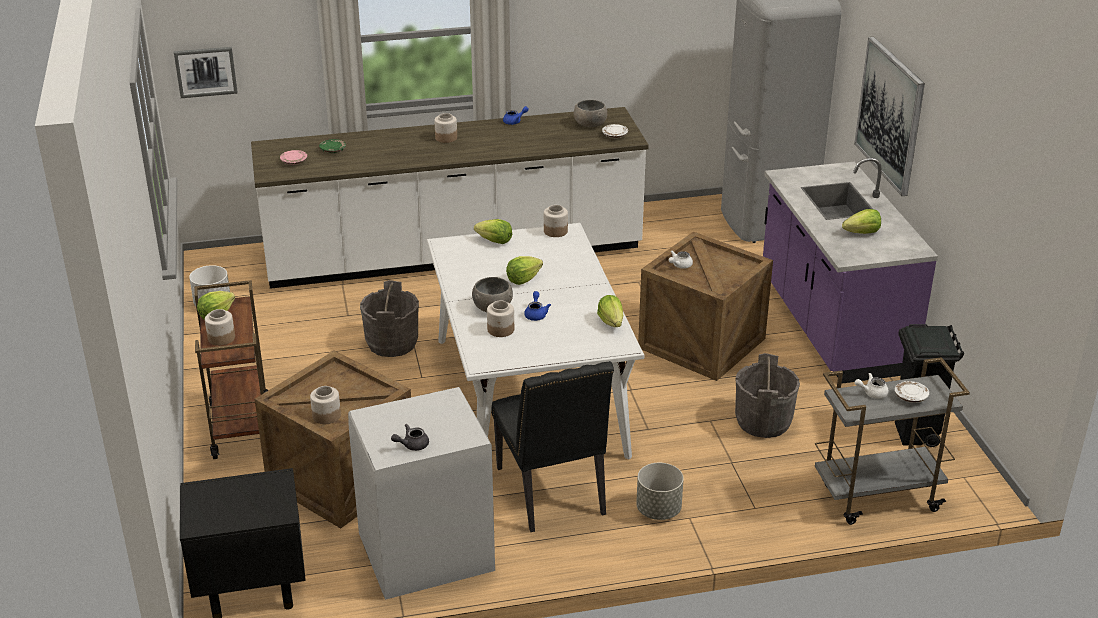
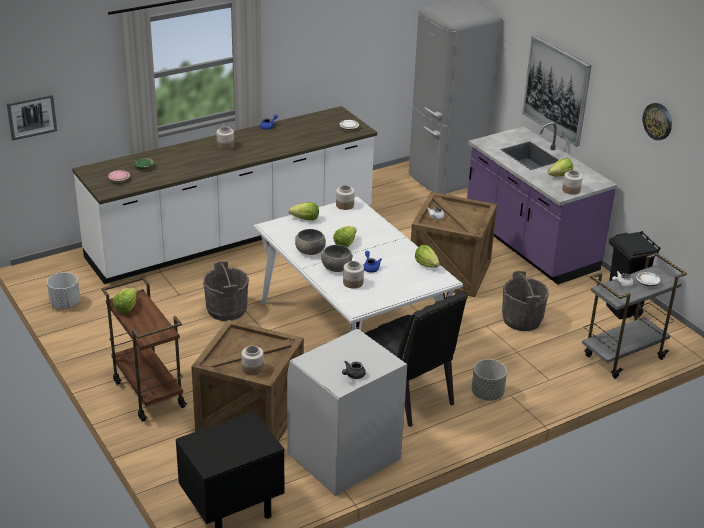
camera: 20 degrees left, 0 degrees up
(221, 338) = (143, 325): jar -> jar (571, 190)
(590, 124) = (325, 122): grey bowl -> grey bowl (310, 251)
(985, 170) = (658, 121): none -> wall clock

